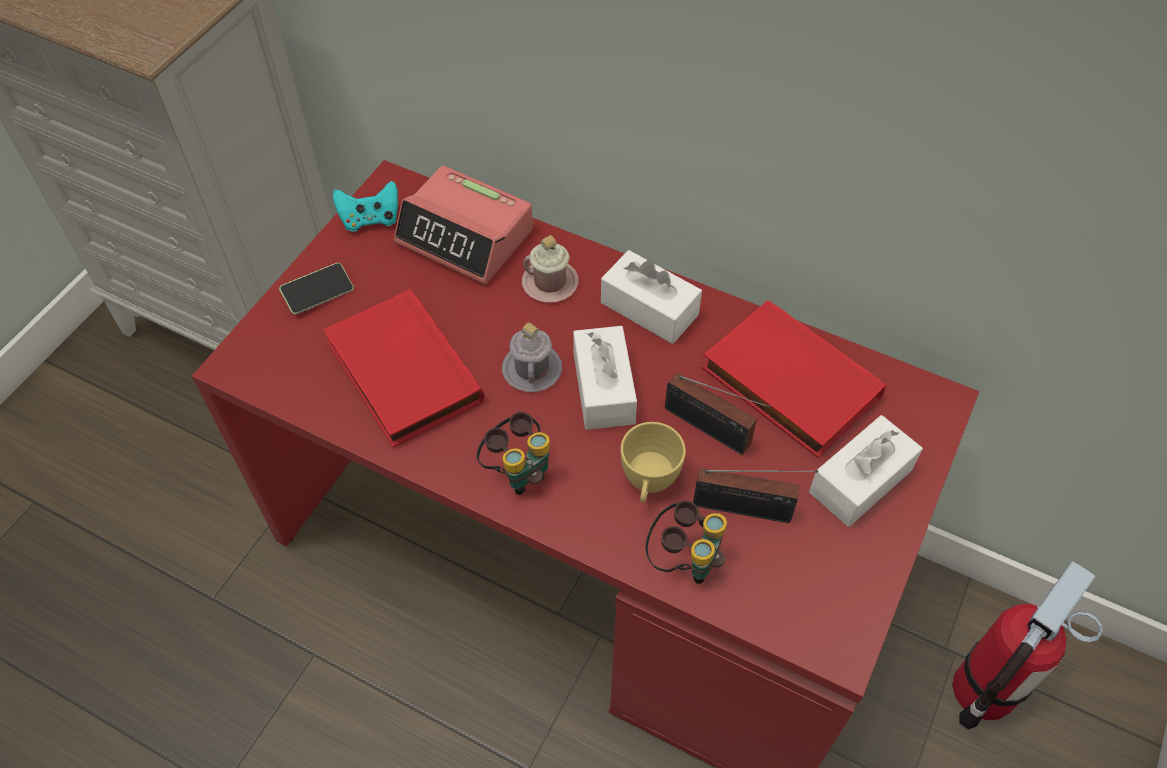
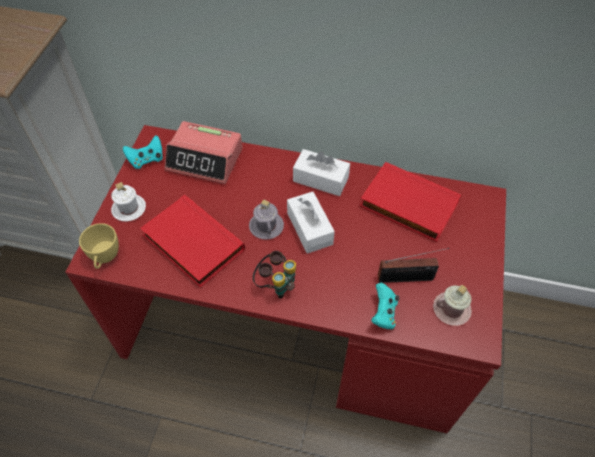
camera: 15 degrees left, 0 degrees up
(319, 294) = (129, 209): phone -> white mug
(550, 283) = (261, 176): pink mug -> pink mug (451, 309)
(648, 483) = (351, 275): yellow cup -> yellow cup (105, 258)
(684, 560) = (383, 313): binoculars -> turquoise game controller
(711, 430) = (375, 239): radio -> none
(860, 481) = (462, 249): white tissue box -> none
(984, 690) = (523, 346): fire extinguisher -> none

